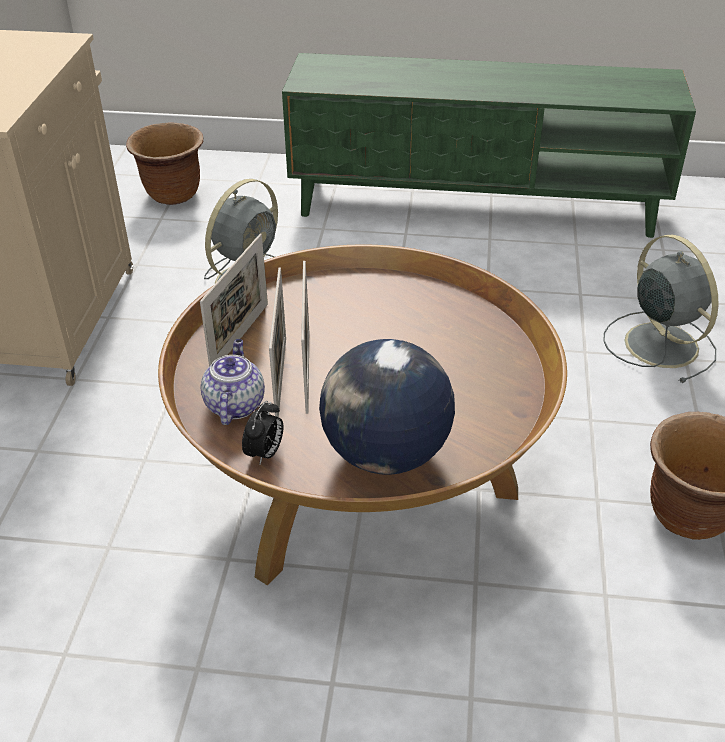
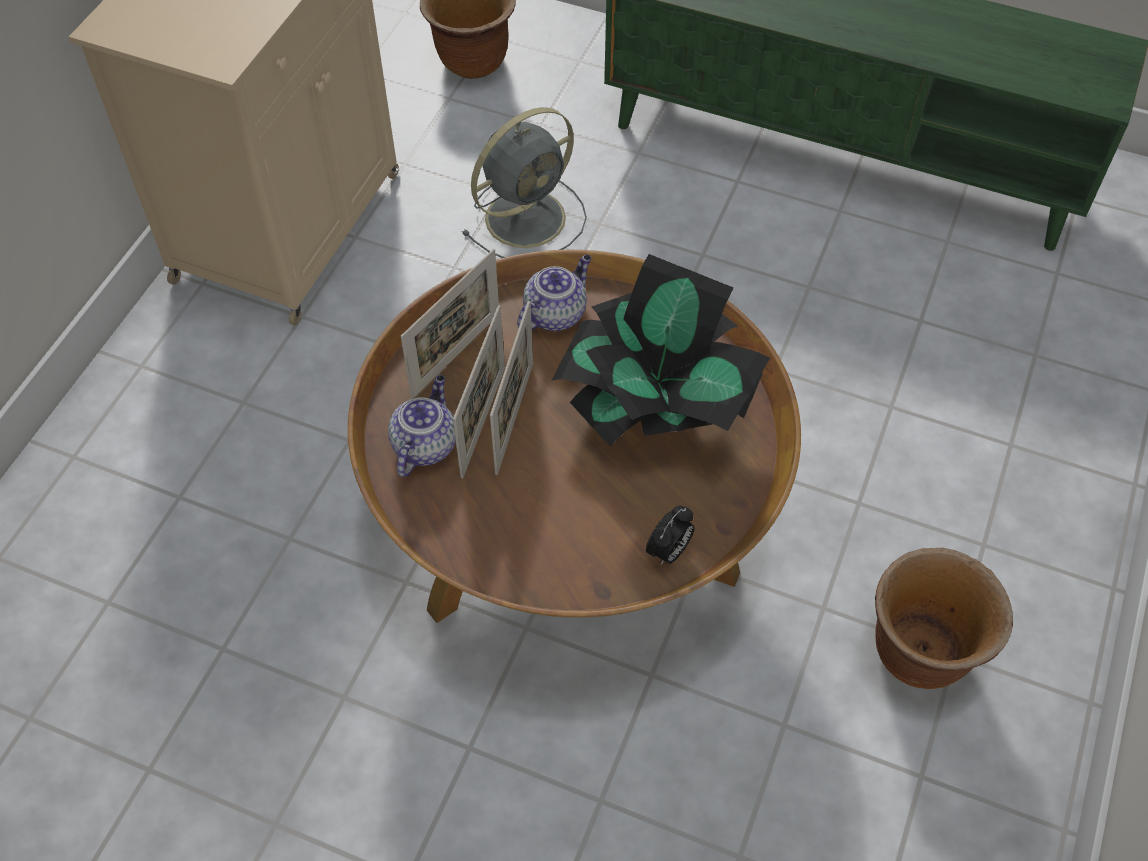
camera: 15 degrees right, 15 degrees up
(265, 454) = (438, 515): alarm clock -> alarm clock (669, 552)
(315, 296) = (555, 313): none -> teapot
(385, 453) = (560, 545): globe -> none
(425, 342) = (656, 407): none -> potted plant
(659, 343) = (987, 414): grey fan -> none

